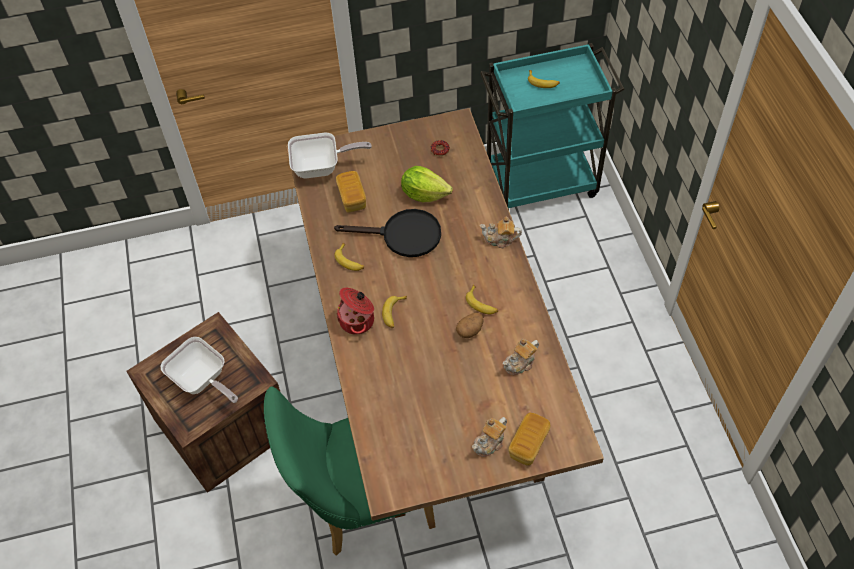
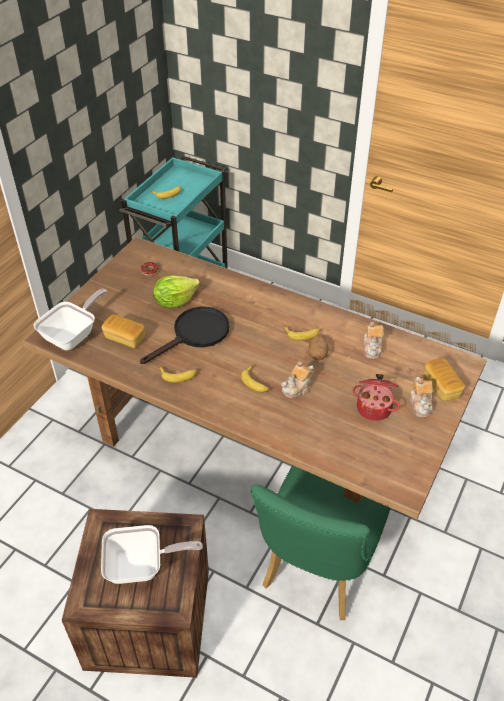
camera: 50 degrees left, 10 degrees down
(358, 320) = (237, 406): cooking pot -> cooking pot (374, 407)
(500, 239) = (262, 293): teapot -> teapot (297, 388)

